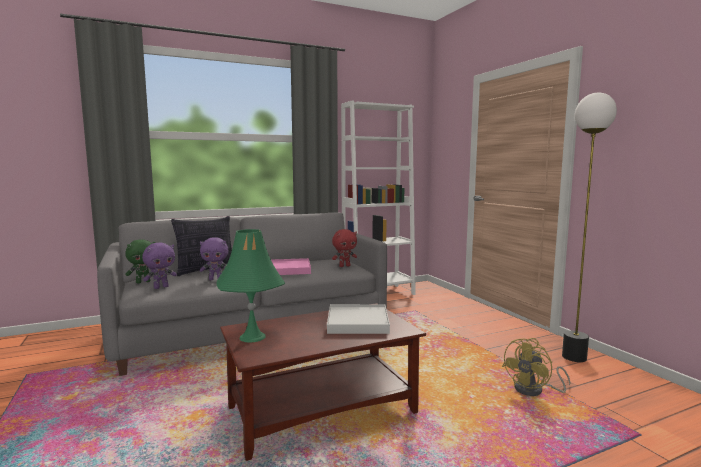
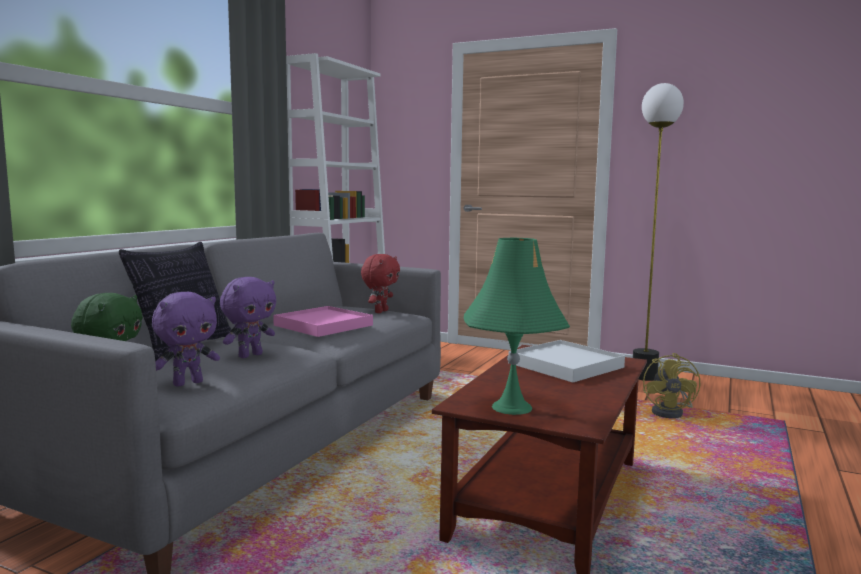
camera: 40 degrees left, 0 degrees up
(161, 287) = (188, 383): purple plush toy -> purple plush toy turned 45 degrees clockwise

